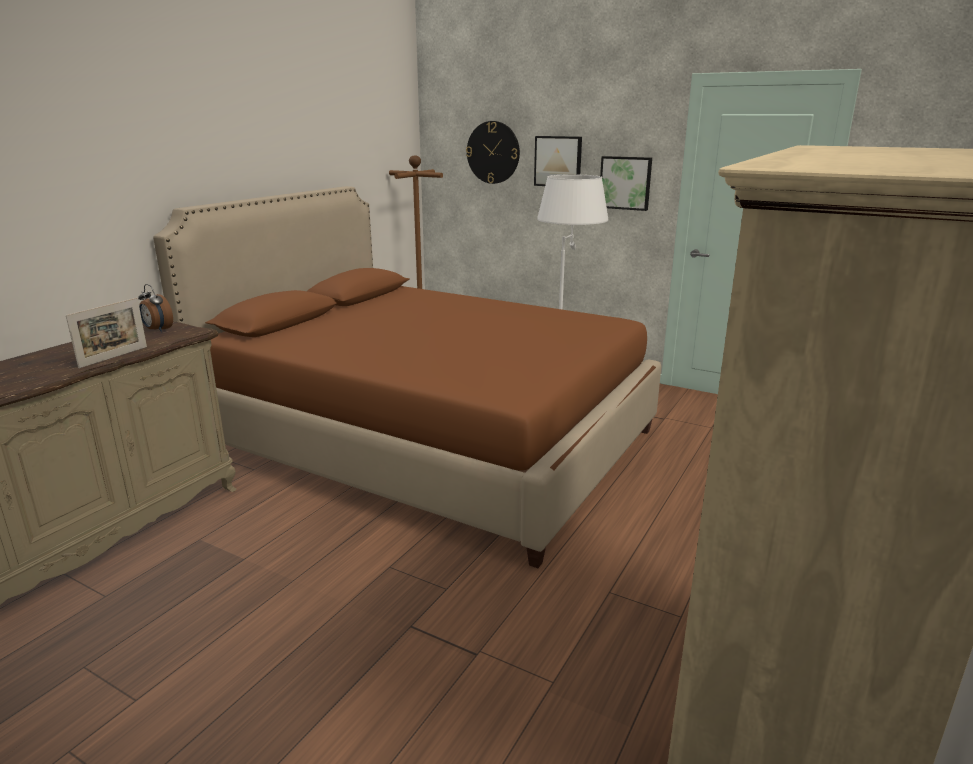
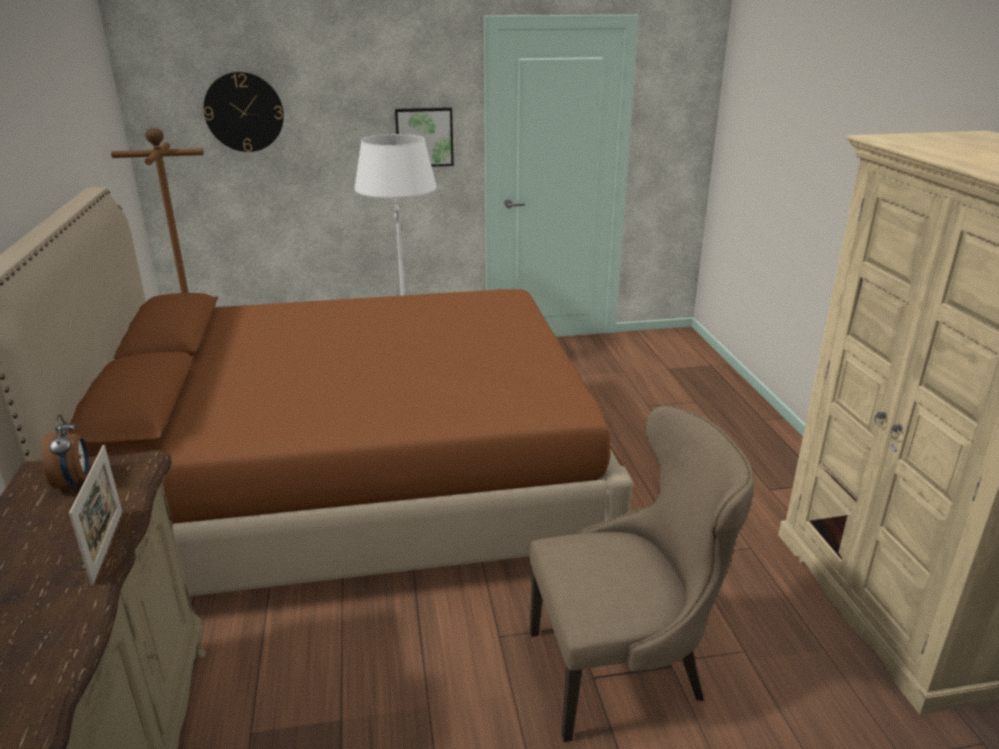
camera: 40 degrees left, 5 degrees up
(157, 330) = (74, 481): alarm clock -> alarm clock turned 105 degrees counterclockwise
(437, 634) = (622, 670): none -> beige chair
(558, 161) = (338, 118): picture -> none

